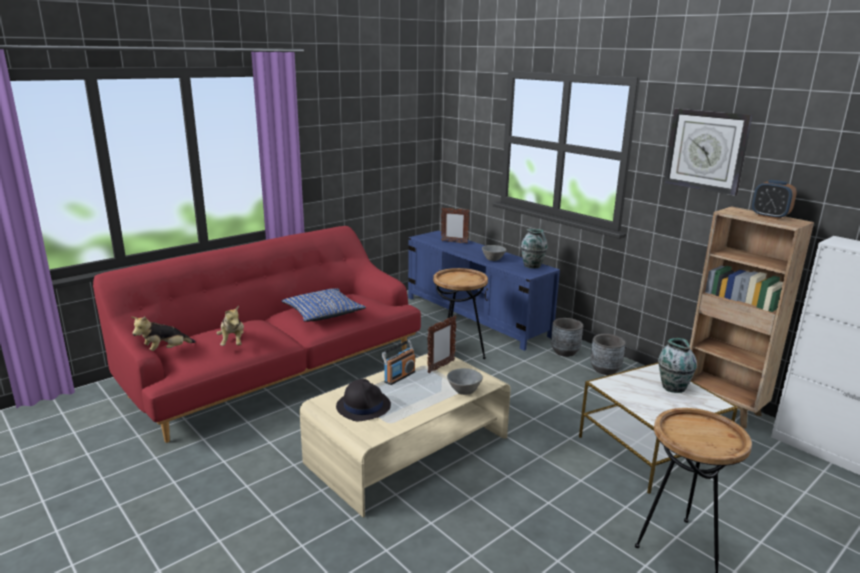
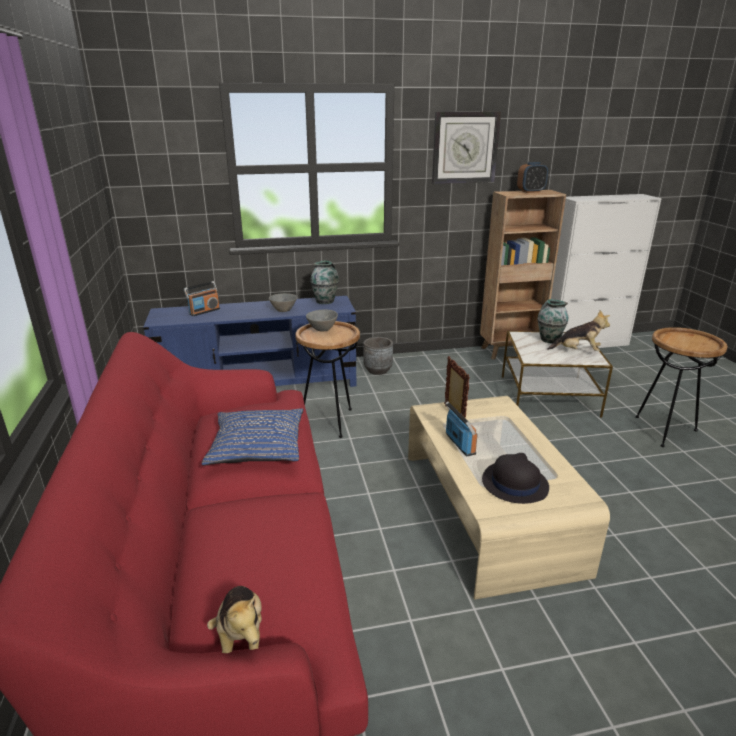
camera: 60 degrees left, 5 degrees up
(233, 342) = (277, 547): plush toy -> plush toy (577, 351)
(454, 242) = (204, 311): picture frame -> radio
(464, 390) = (510, 418): grey bowl -> grey bowl (321, 328)
(605, 370) = (423, 366): grey planter -> none

